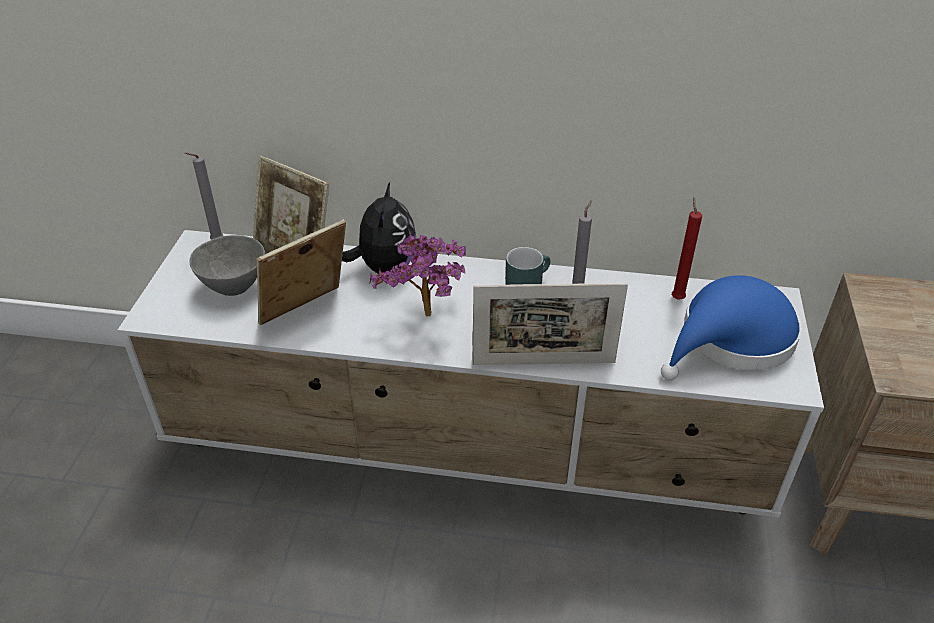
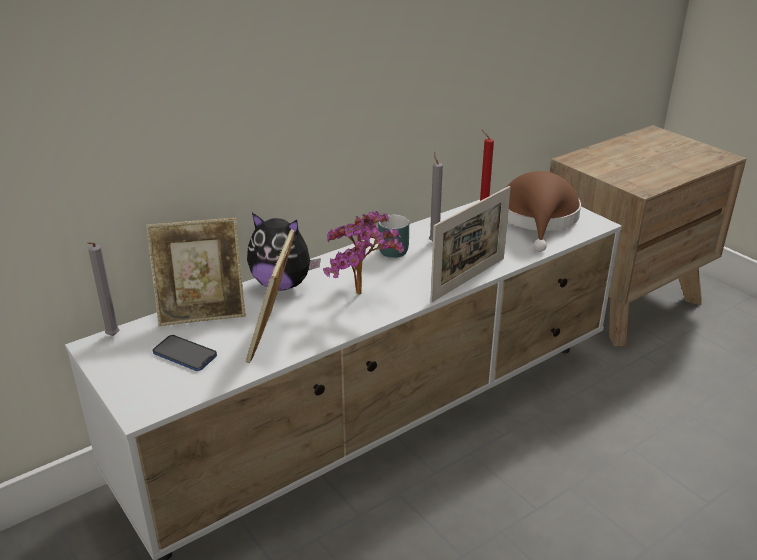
camera: 45 degrees left, 10 degrees down
(234, 288) = (185, 354): grey bowl -> phone
(385, 267) = (282, 284): plush toy -> plush toy turned 150 degrees clockwise
(731, 339) = (538, 219): blue hat -> brown hat

